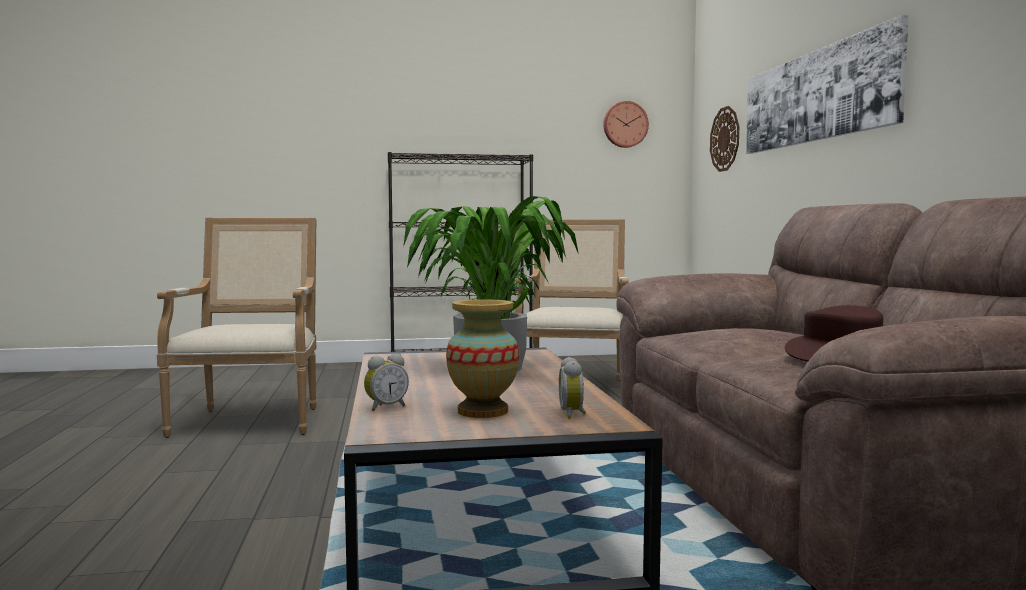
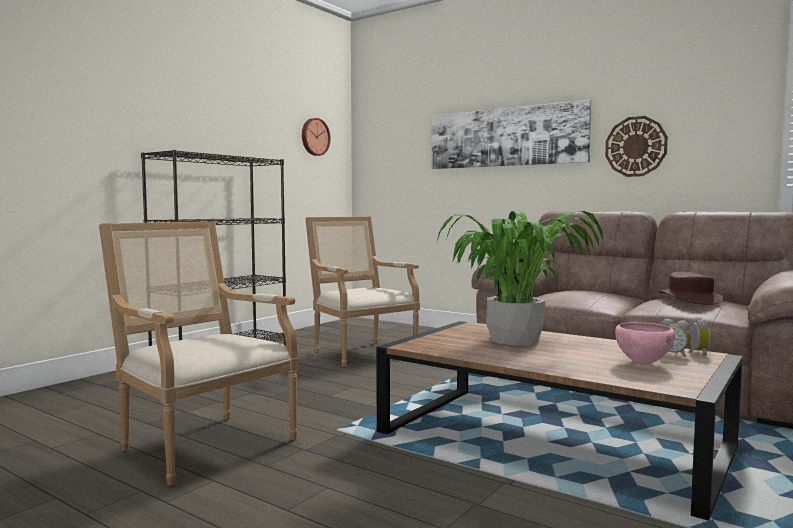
camera: 45 degrees left, 0 degrees up
(385, 407) = (599, 375): alarm clock -> alarm clock (697, 353)
(483, 411) = (642, 364): vase -> pink bowl
(725, 139) = (399, 156): wall clock -> wall clock (635, 146)

